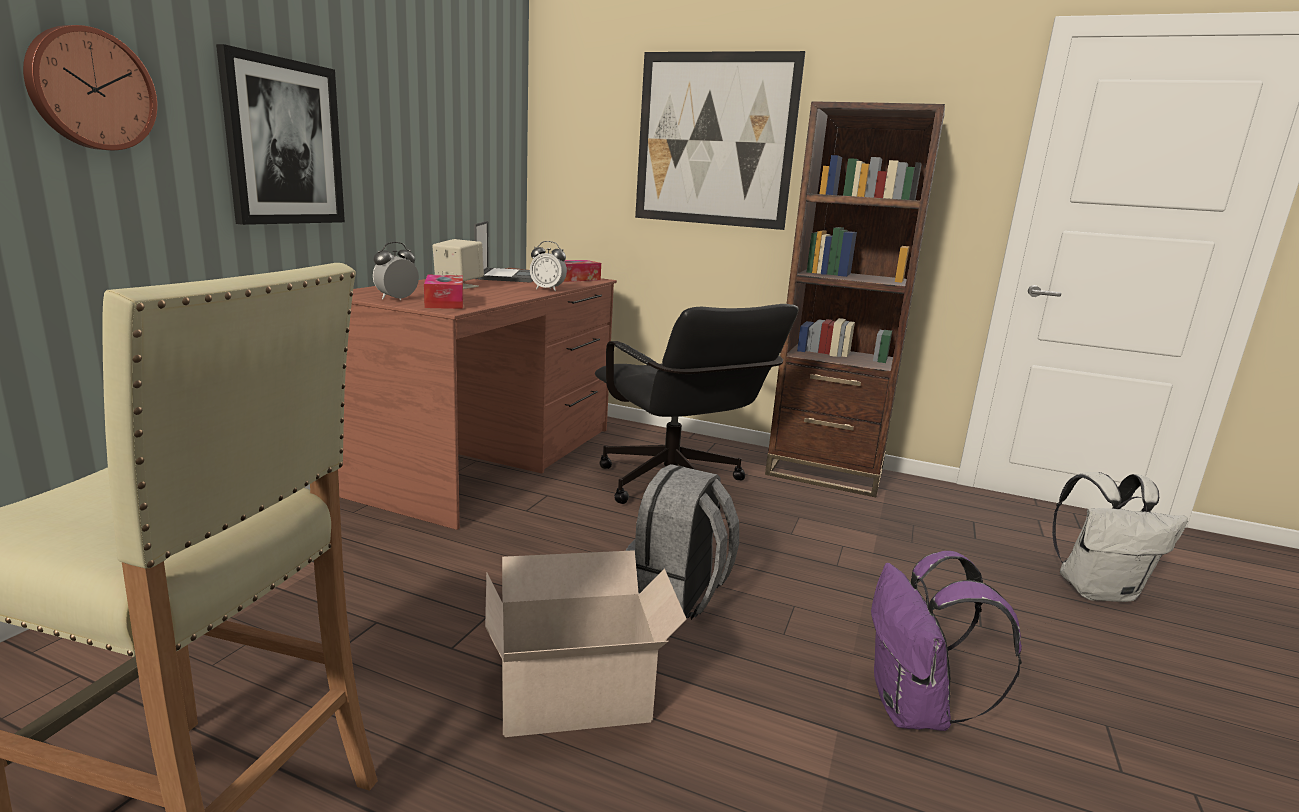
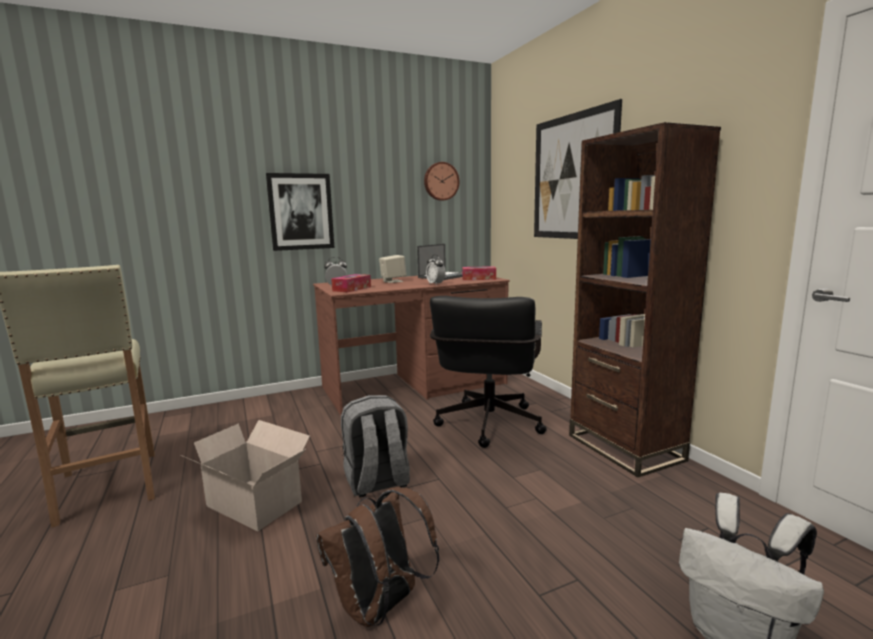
camera: 45 degrees right, 5 degrees down
(90, 89) = (208, 200): wall clock -> wall clock (441, 181)
(914, 710) = (380, 608): purple backpack -> brown backpack

